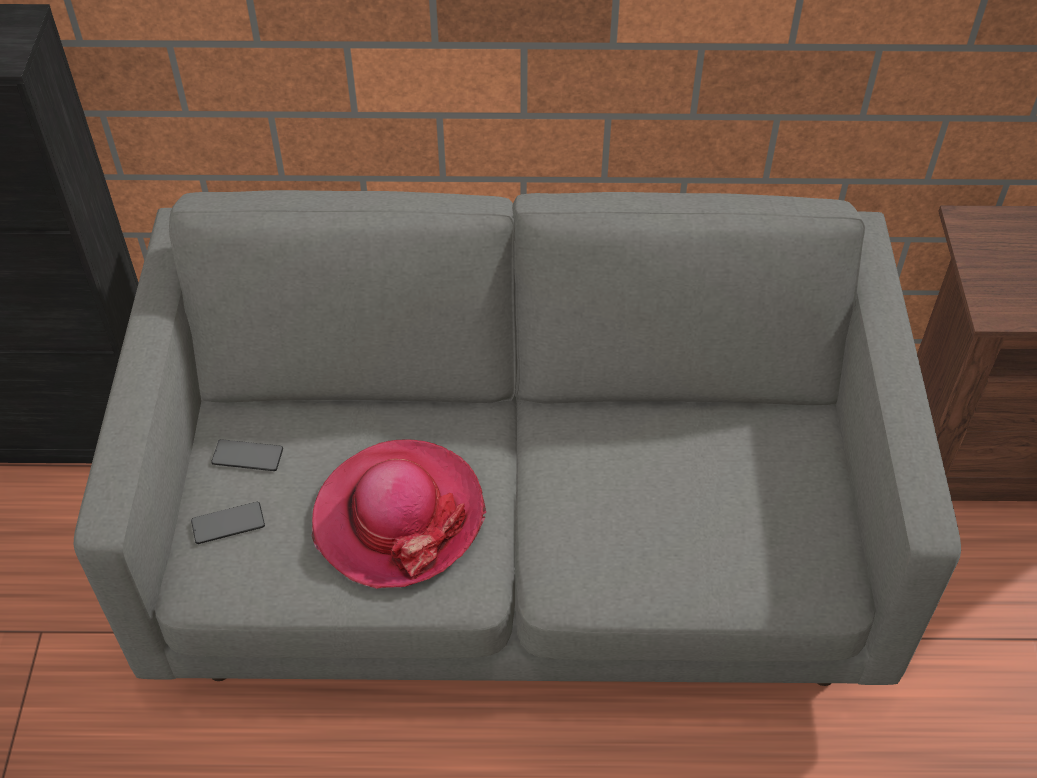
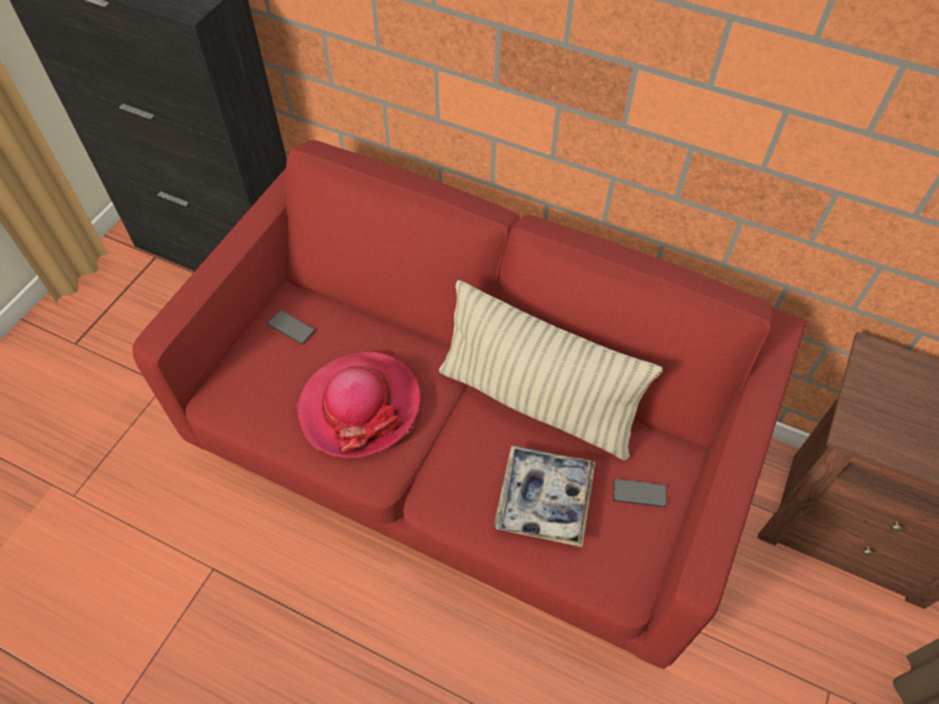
camera: 25 degrees right, 5 degrees up
(228, 524) = (255, 367): phone -> phone (639, 493)
(520, 543) = (471, 449): grey sofa -> red sofa
(615, 426) = (537, 402): none -> pillow
(687, 532) = (544, 499): none -> tray

